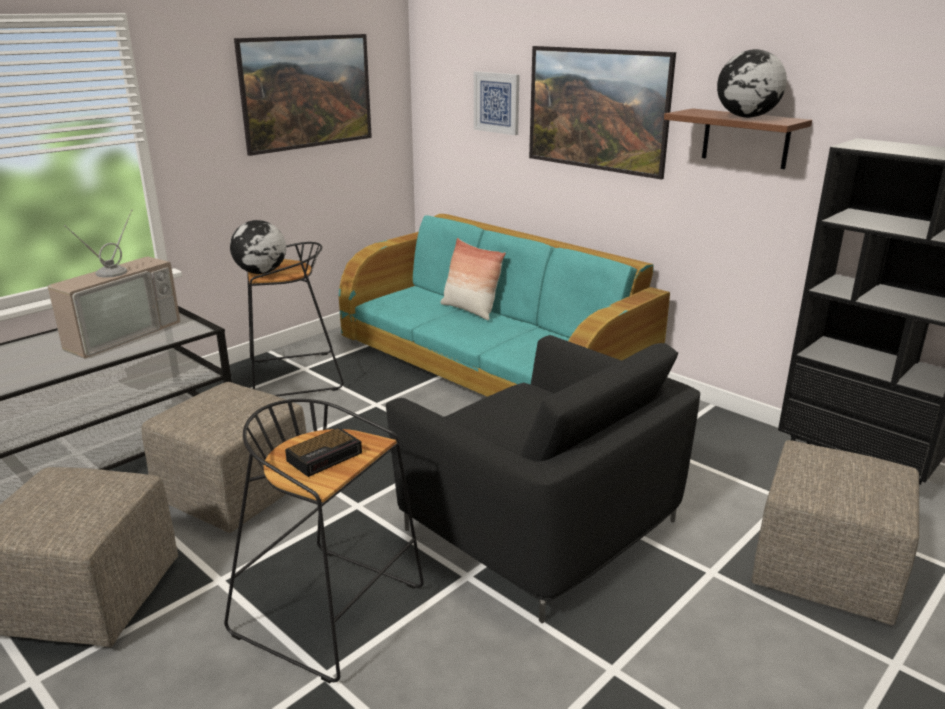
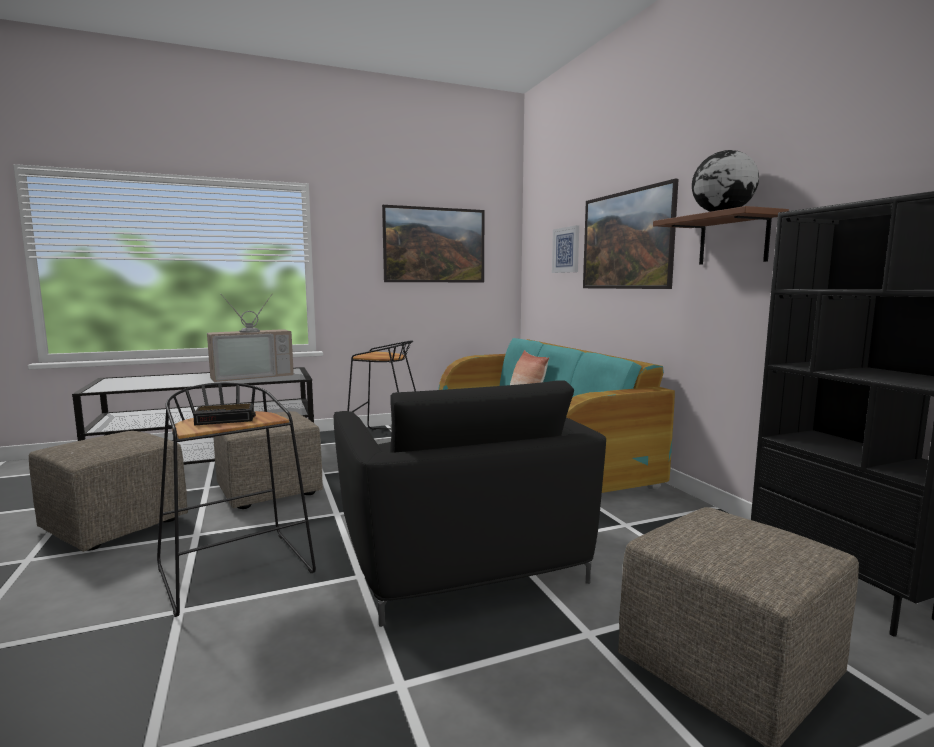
camera: 25 degrees right, 15 degrees down
(260, 272) = (365, 355): globe -> none

